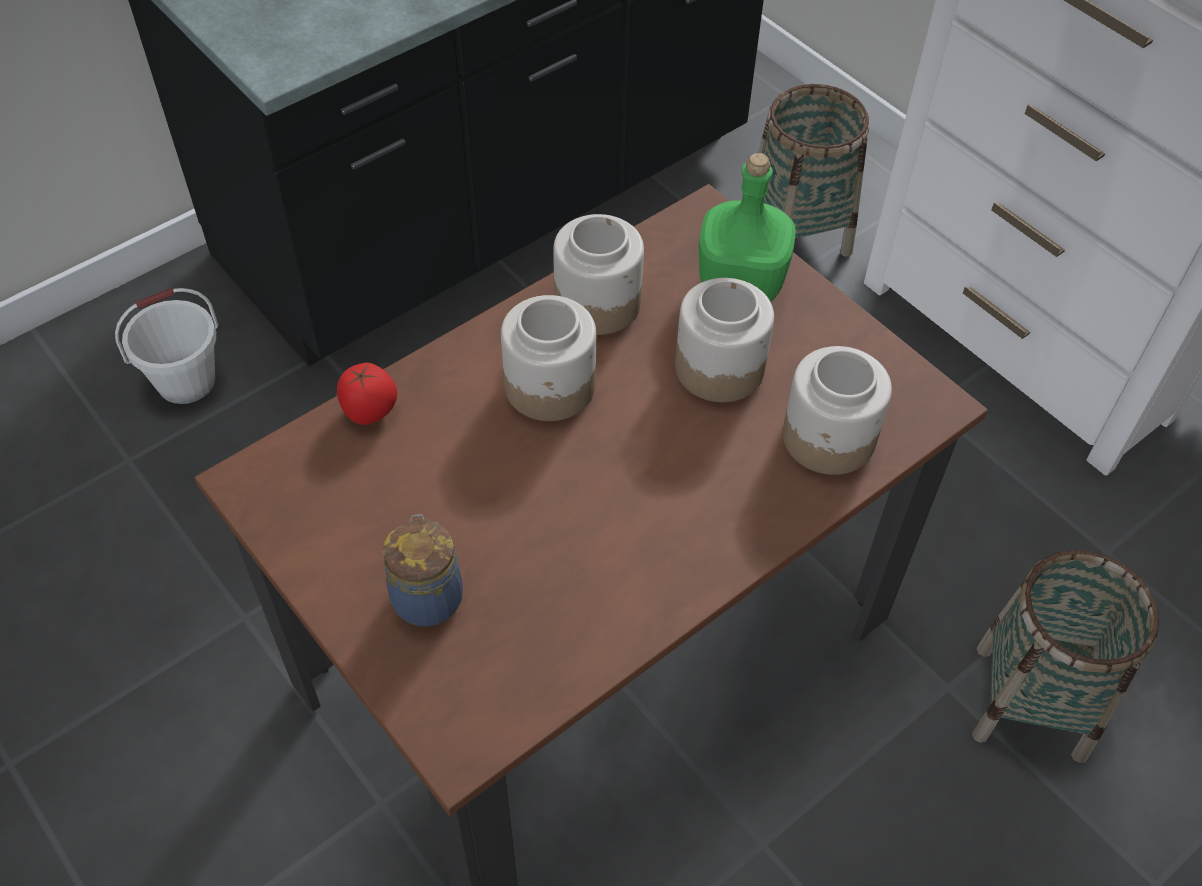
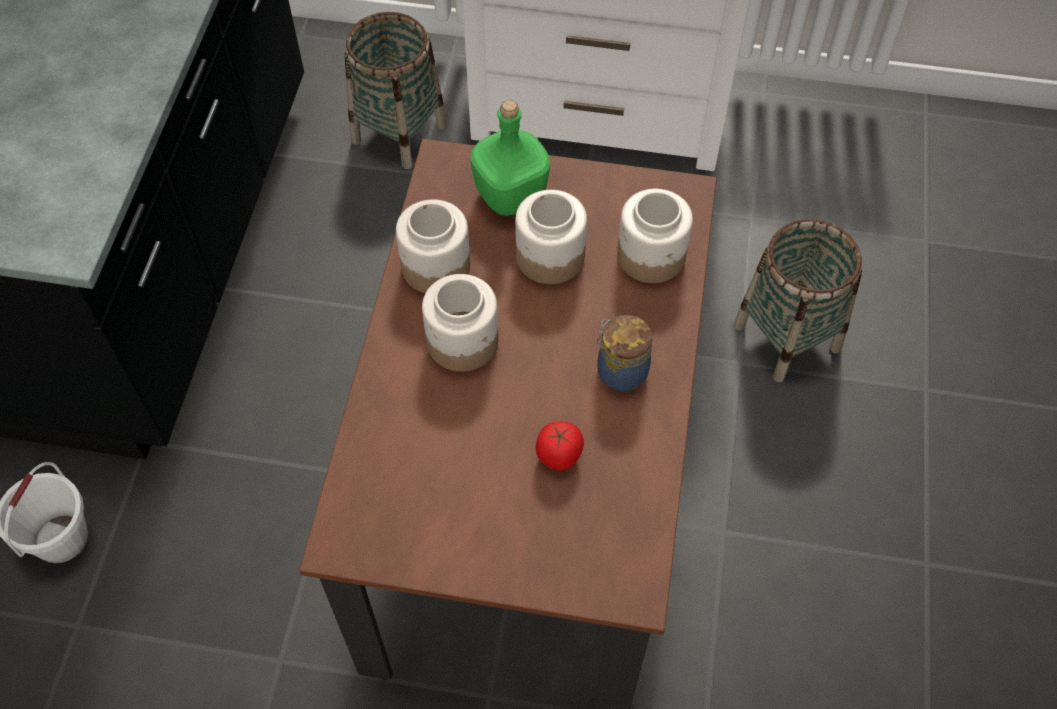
camera: 40 degrees left, 5 degrees up
(370, 412) = (368, 441): tomato -> tomato (559, 456)
(427, 595) = (526, 524): jar -> jar (620, 370)

